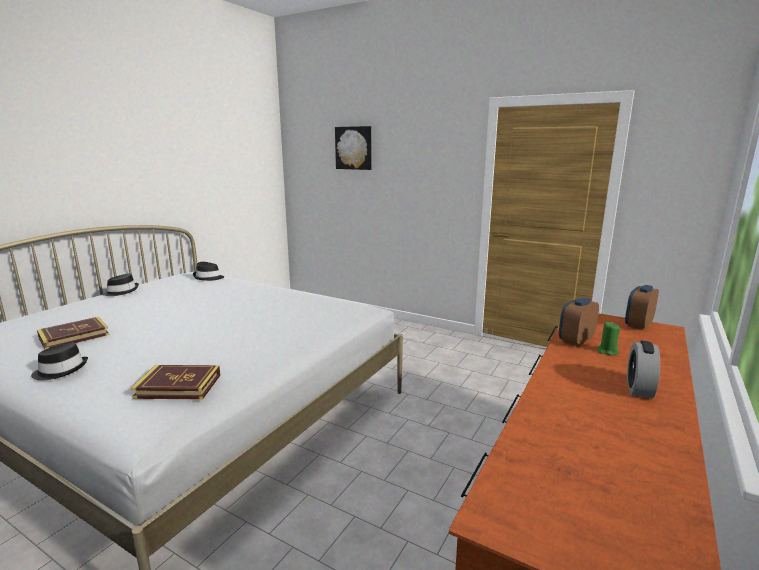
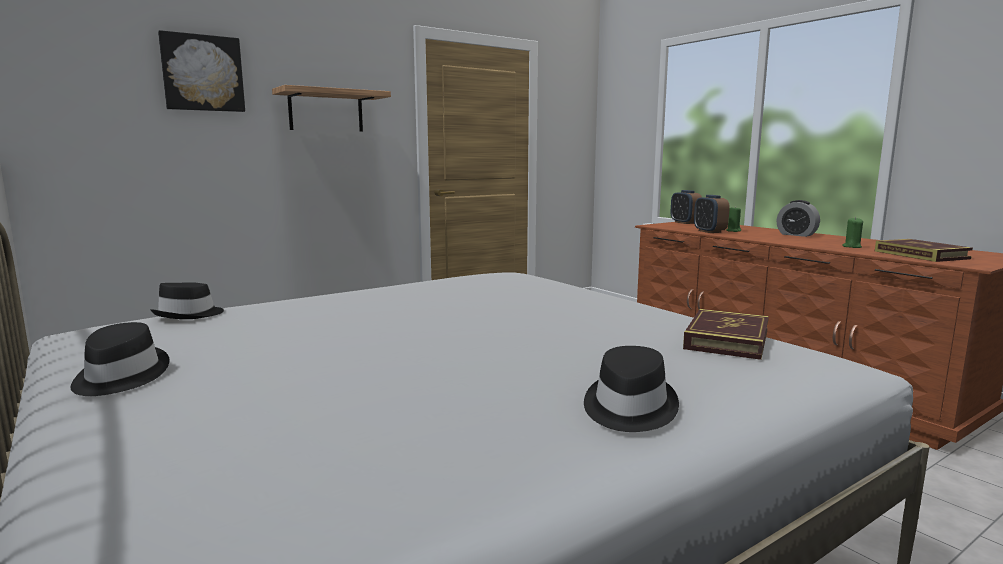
camera: 65 degrees left, 5 degrees down
(74, 336) = (434, 407): book -> book (920, 255)
(417, 168) = (326, 111): none -> shelf
(567, 425) = (851, 247): none -> green candle

